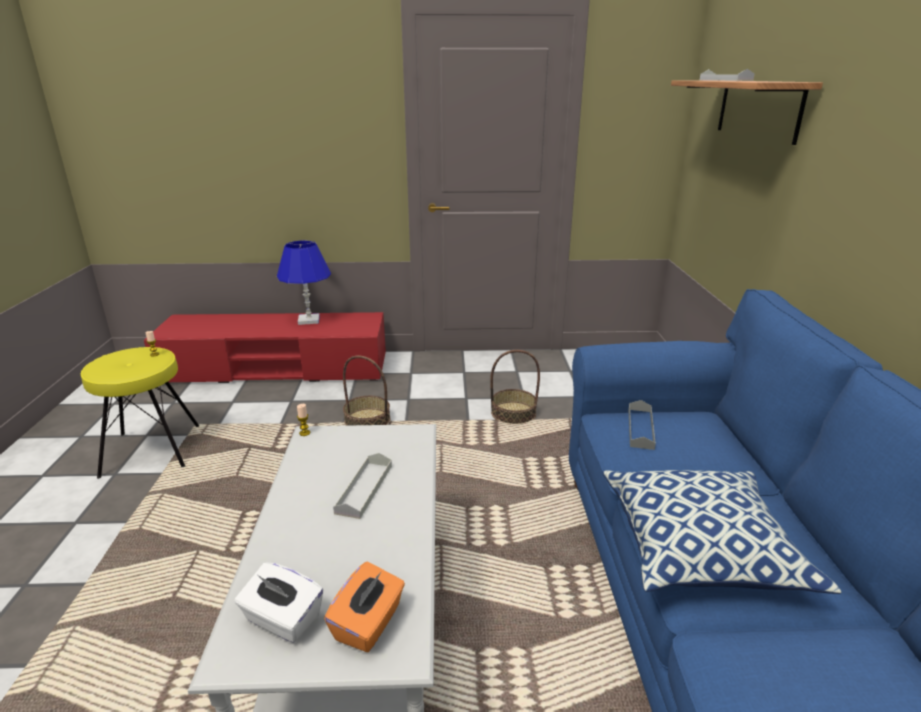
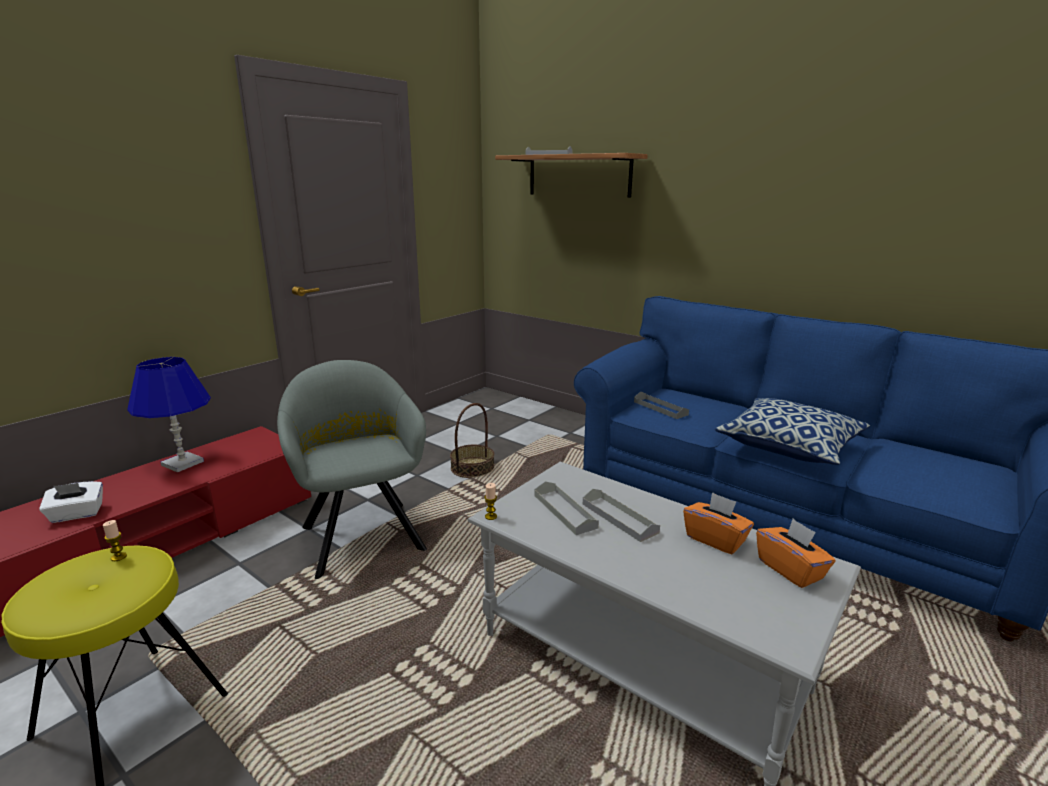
camera: 50 degrees left, 5 degrees down
(282, 620) = (760, 606): white tissue box -> white tissue box (77, 514)
(347, 459) = (564, 511): none -> grey tray
(367, 420) = (362, 534): basket -> grey armchair
(381, 555) = (715, 539): none -> orange tissue box

